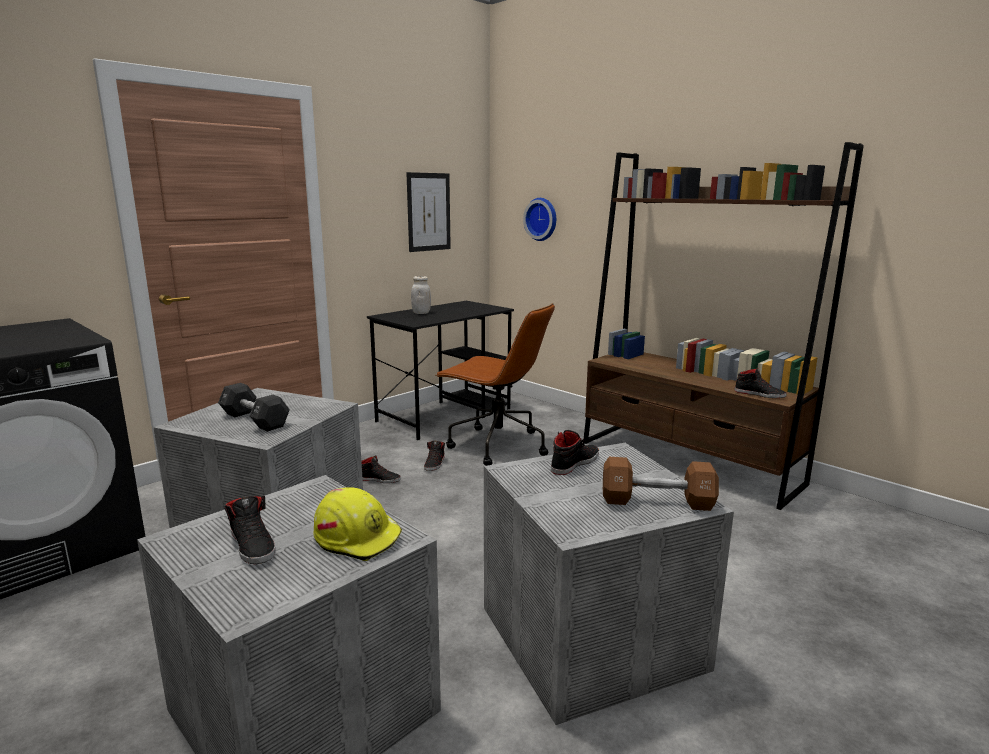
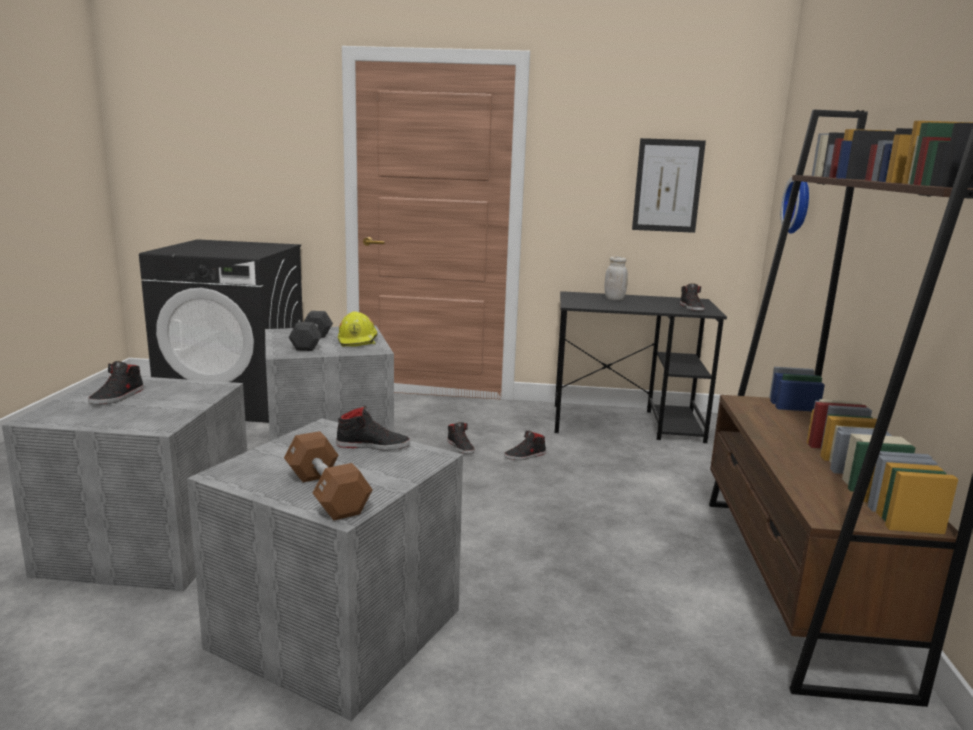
camera: 50 degrees right, 0 degrees up
(358, 538) = (151, 416): yellow hard hat -> yellow hard hat (358, 341)
(496, 445) = (611, 466): brown office chair -> none
(759, 394) = (819, 500): black shoe -> black shoe (692, 308)

